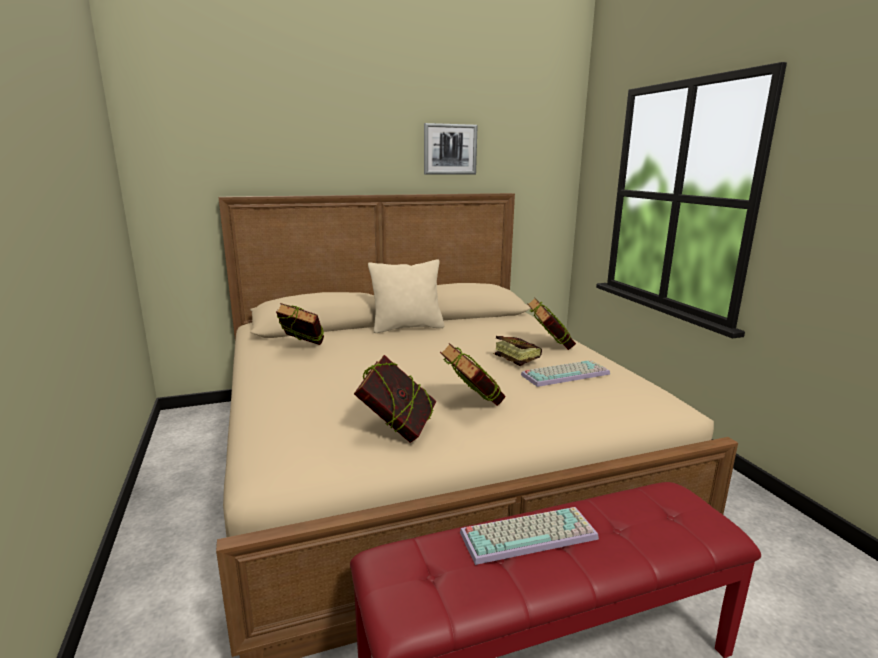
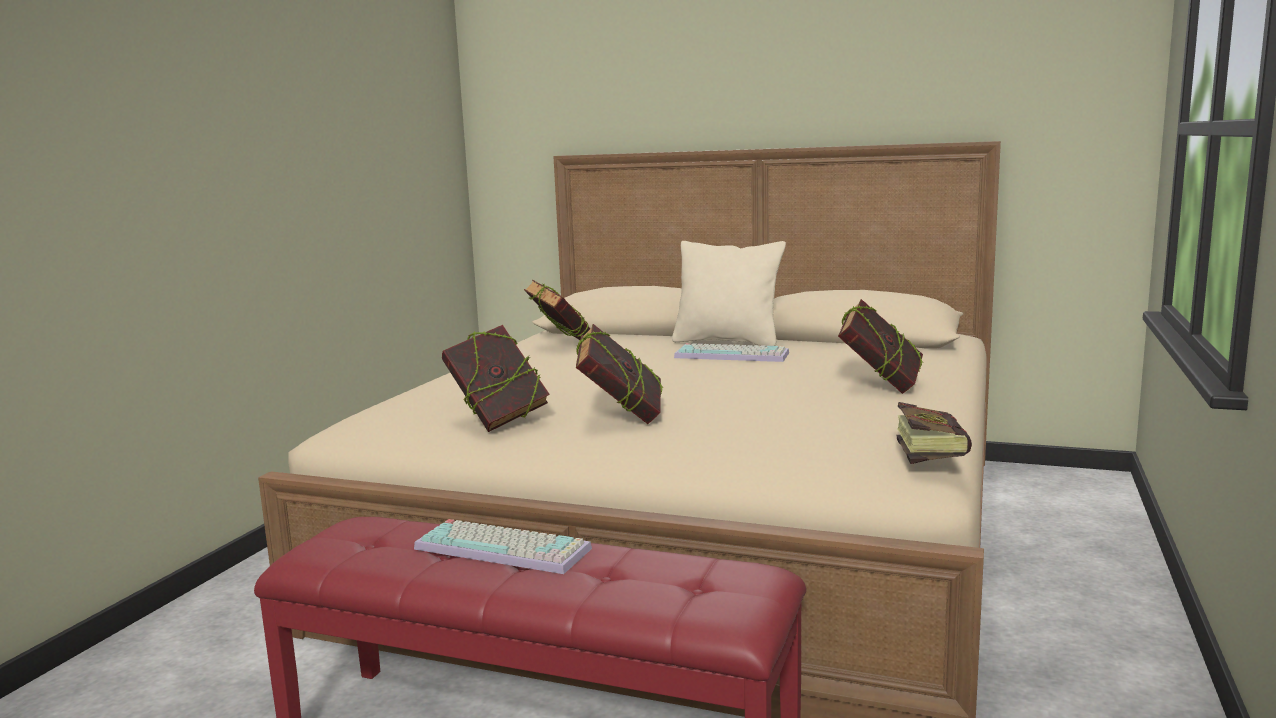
camera: 40 degrees right, 5 degrees down
(450, 149) = (882, 73): picture -> none
(513, 359) = (784, 389): book -> book (928, 455)
(565, 374) = (820, 414): keyboard -> keyboard (733, 355)

